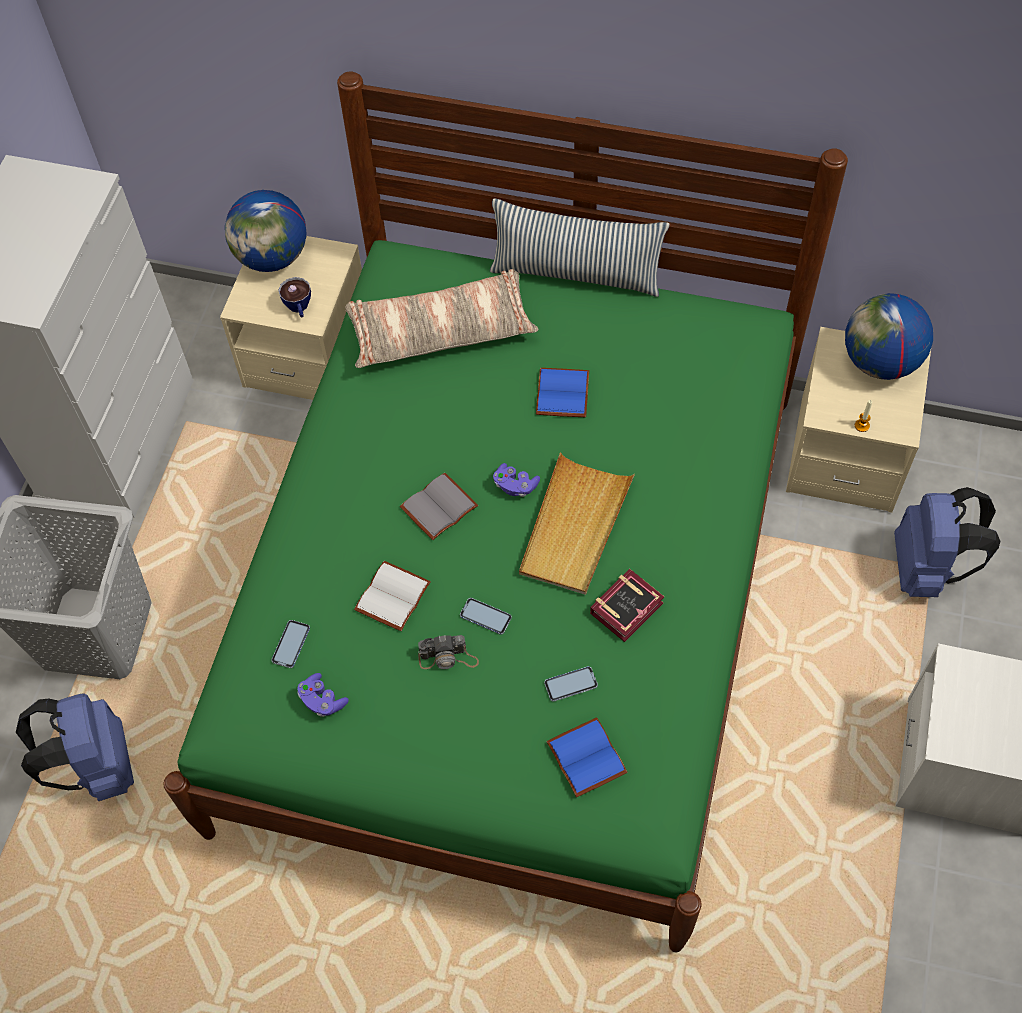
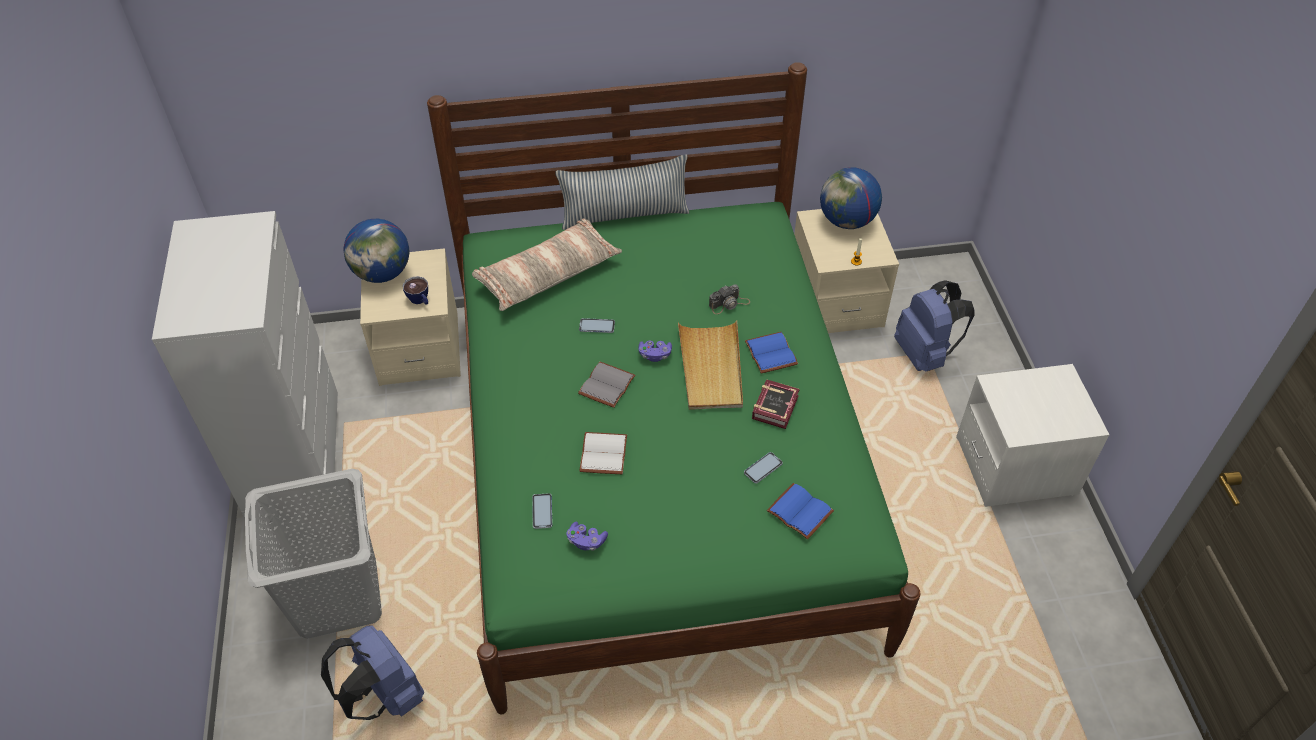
camera: 25 degrees left, 10 degrees down
(448, 657) = (666, 480): camera -> camera (729, 304)
(485, 616) = (679, 445): phone -> phone (597, 326)
(564, 394) = (658, 288): blue book -> blue book (772, 354)

